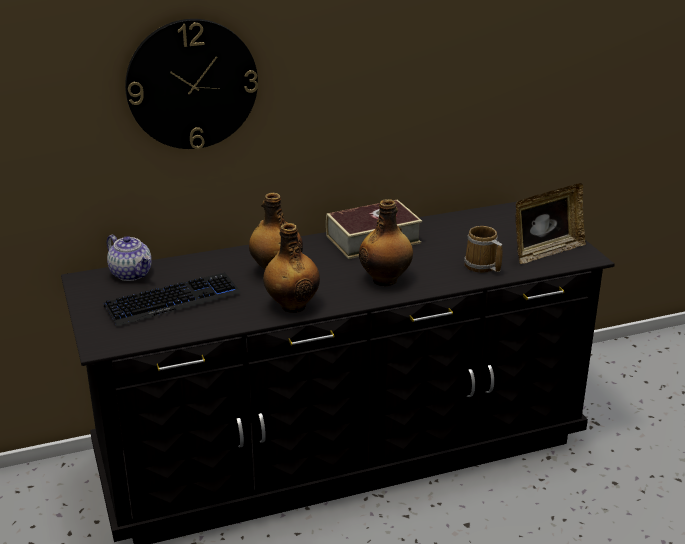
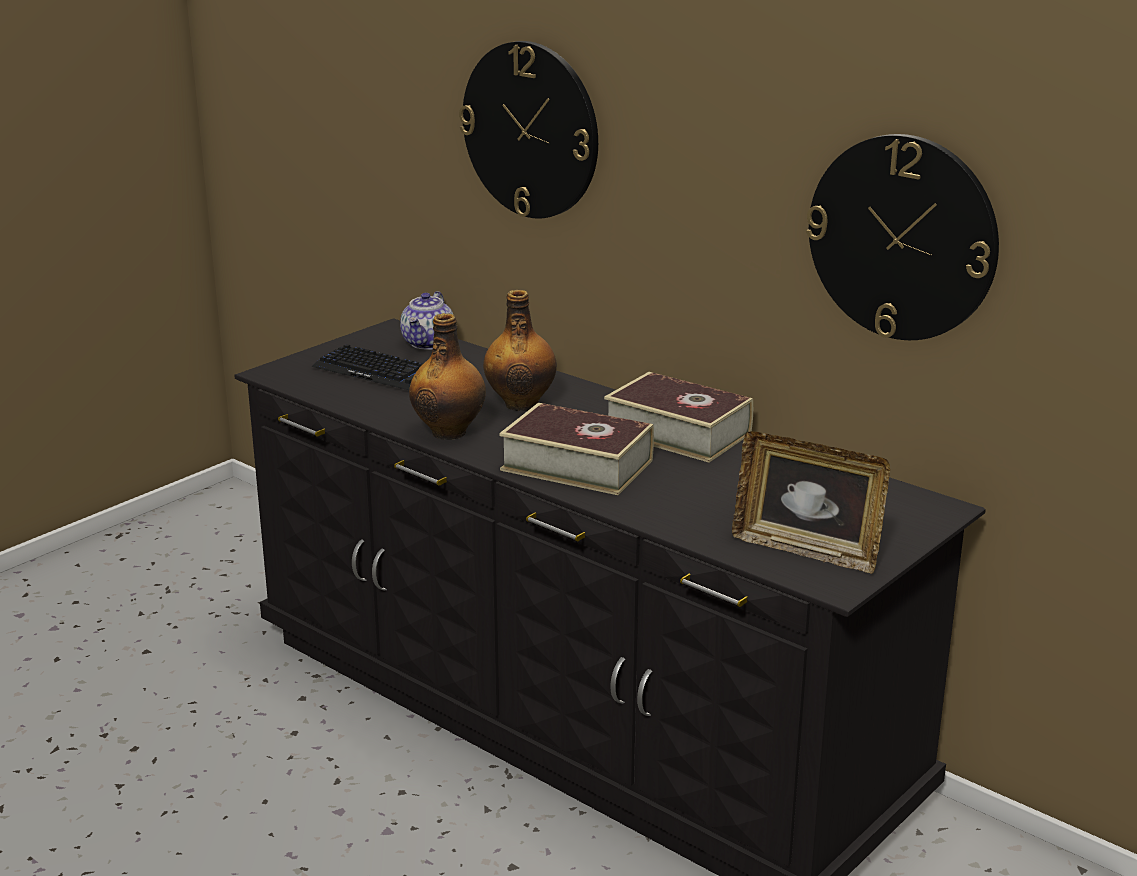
camera: 60 degrees right, 5 degrees down
(386, 280) = (577, 465): bottle -> book
(478, 71) = (902, 237): none -> wall clock
(481, 266) = (695, 514): mug -> none

